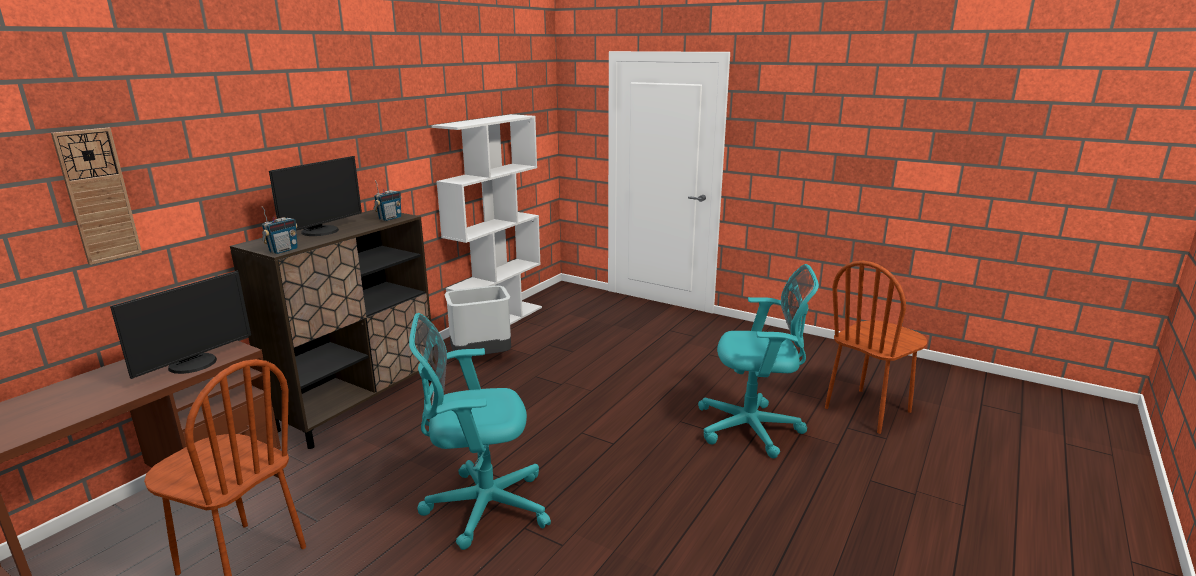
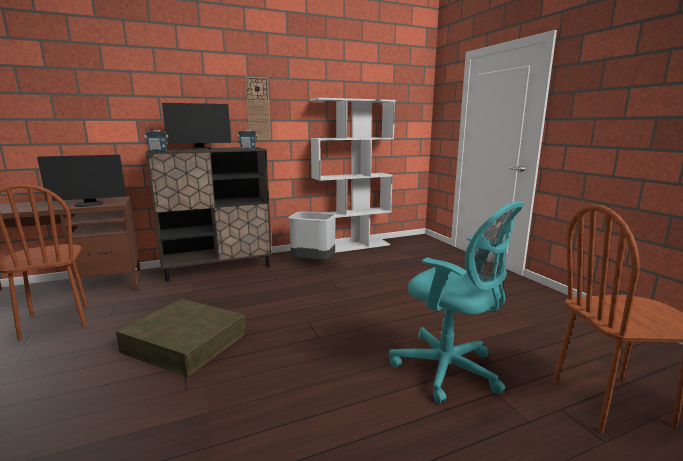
camera: 35 degrees right, 5 degrees down
(98, 196) = (75, 106): wall clock -> wall clock (258, 108)
(481, 506) = (185, 342): turquoise office chair -> brown storage box

